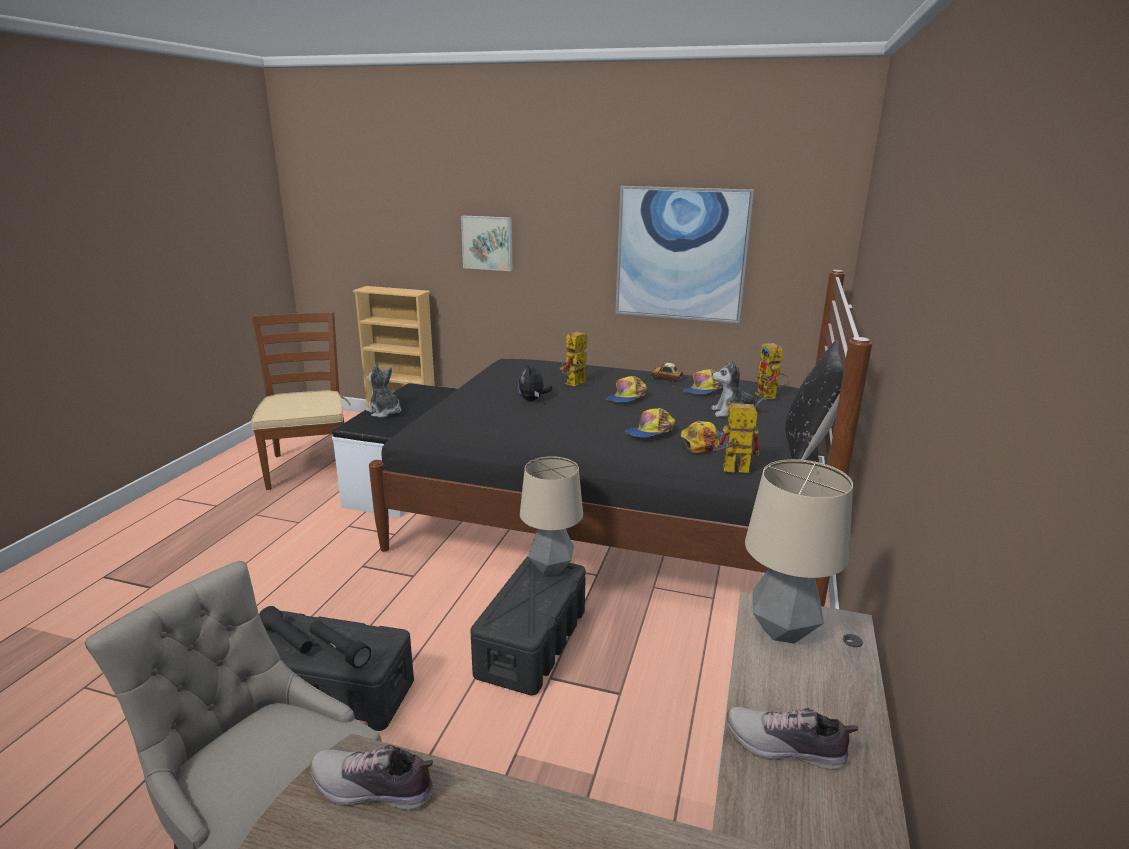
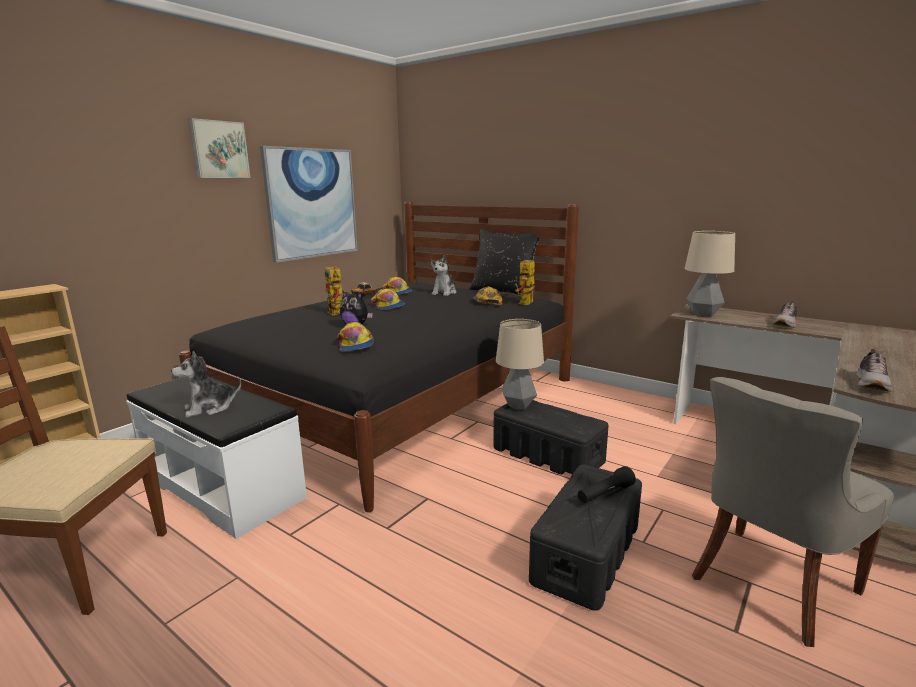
camera: 70 degrees left, 5 degrees down
(287, 640) = (585, 521): black flashlight -> none
(488, 242) = (129, 211): picture -> picture (219, 149)
(650, 432) = (458, 308): cap -> cap (355, 345)
(769, 397) = (426, 285): toy robot -> none

